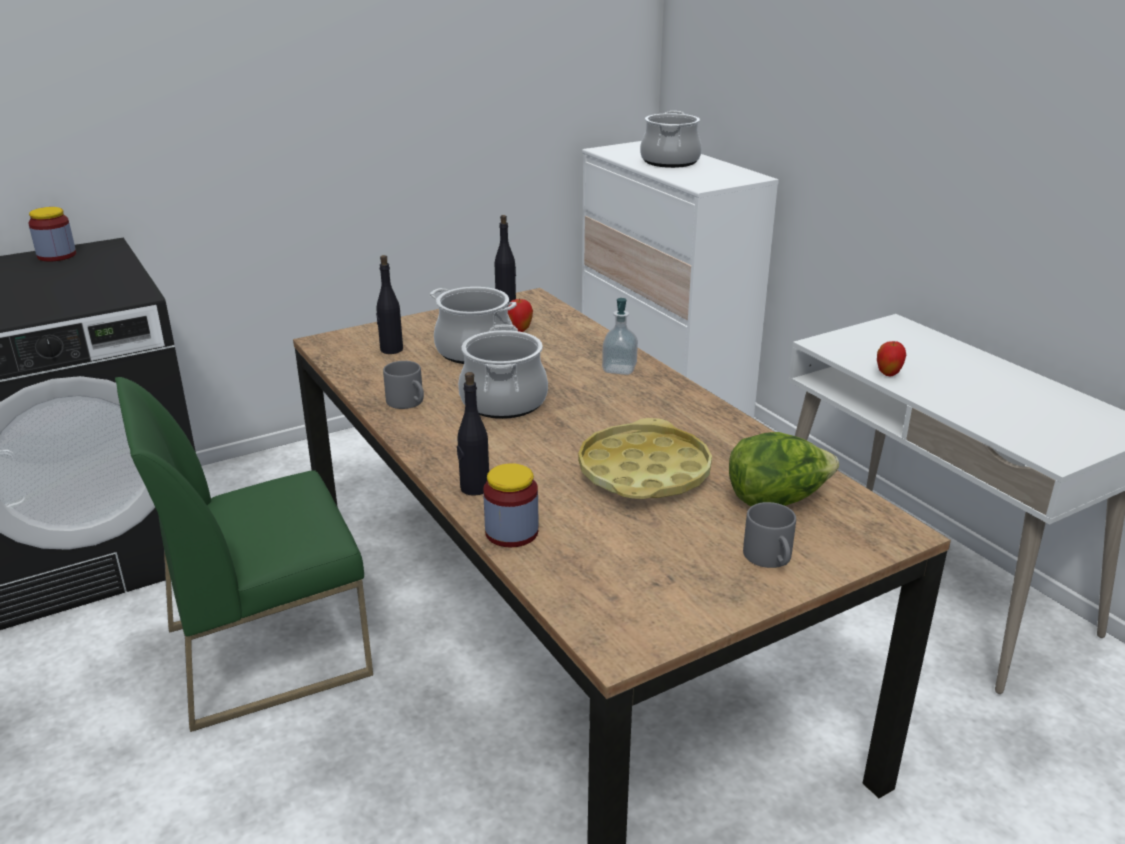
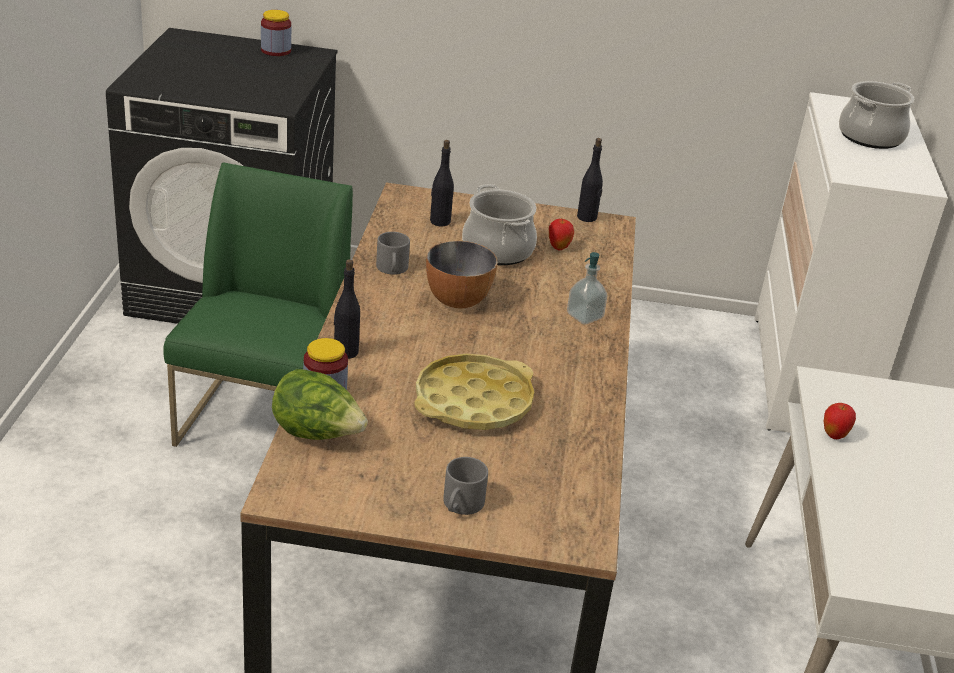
camera: 35 degrees right, 5 degrees up
(269, 650) = (264, 418): green chair -> green chair turned 90 degrees clockwise
(504, 402) = (457, 301): cooking pot -> bowl
(777, 500) = (534, 472): lettuce -> lettuce (317, 434)

